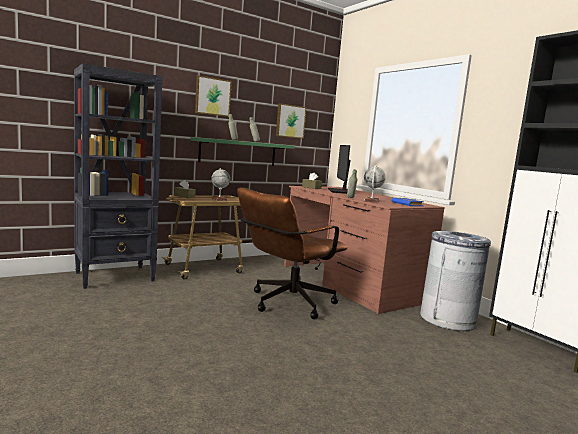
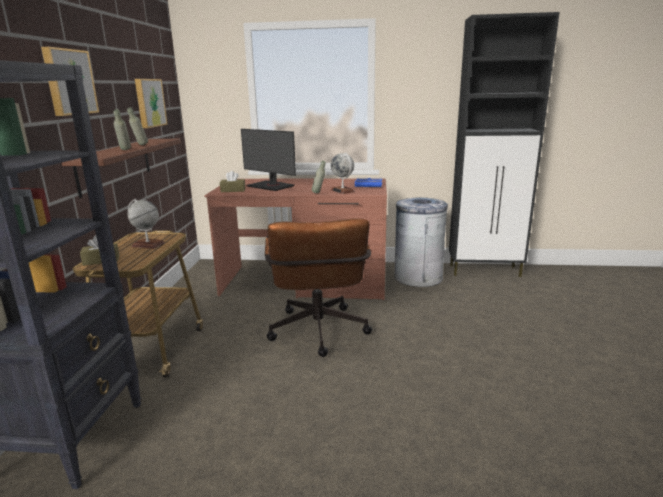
camera: 50 degrees left, 10 degrees up
(238, 152) = (115, 165): green shelf -> brown shelf

